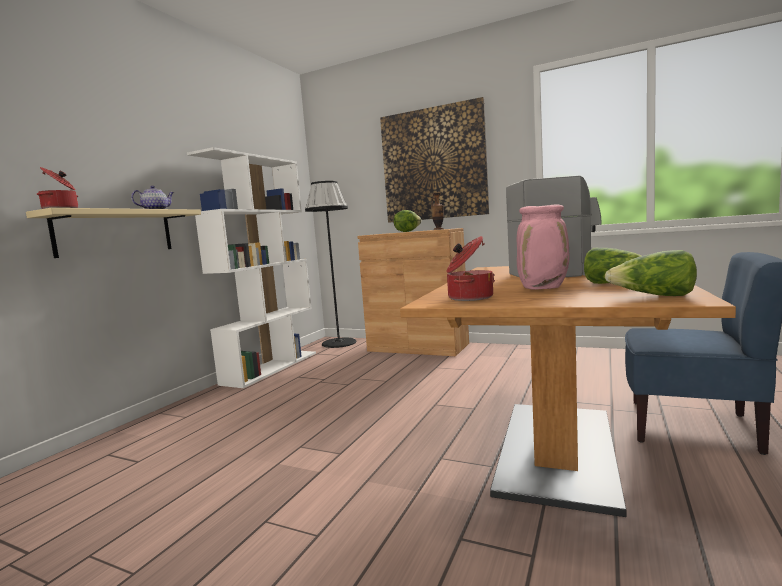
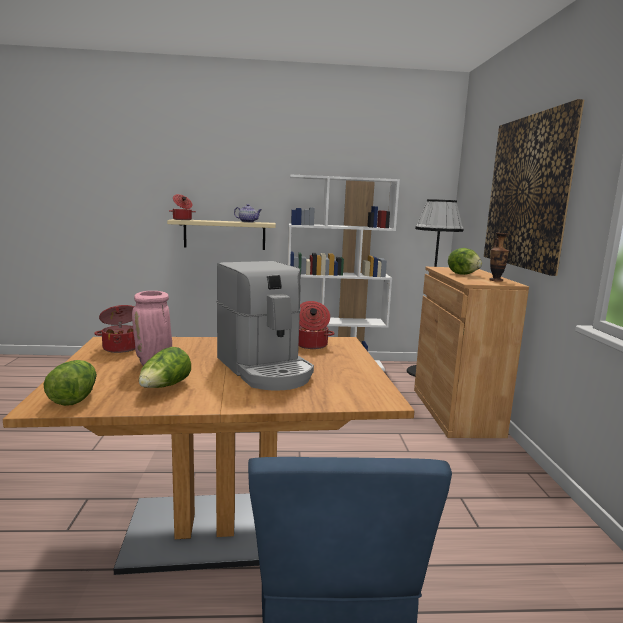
camera: 60 degrees right, 5 degrees up
(496, 270) = (311, 345): none -> cooking pot

